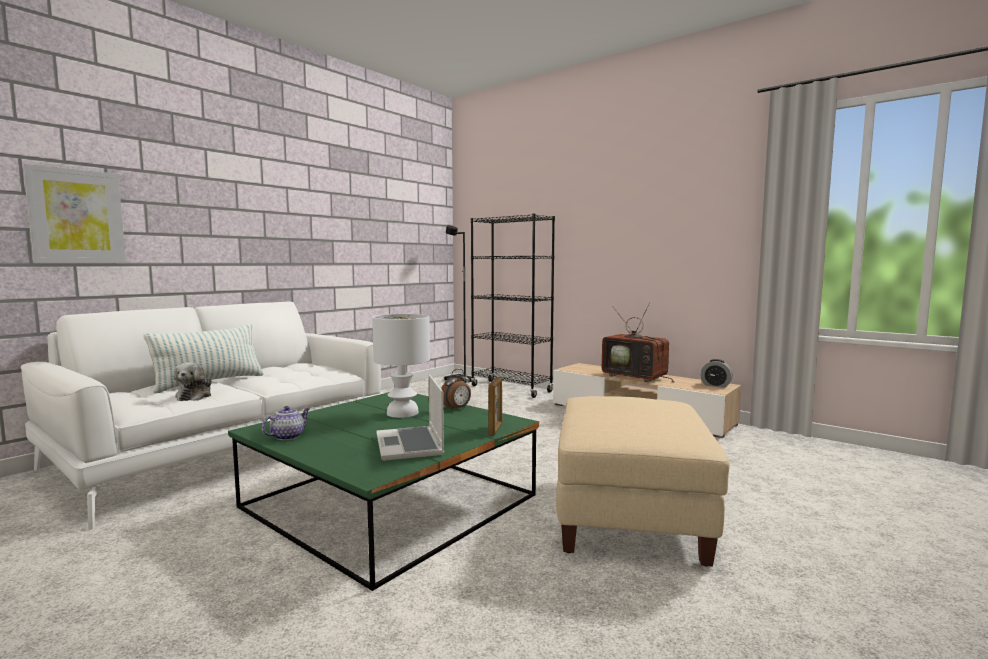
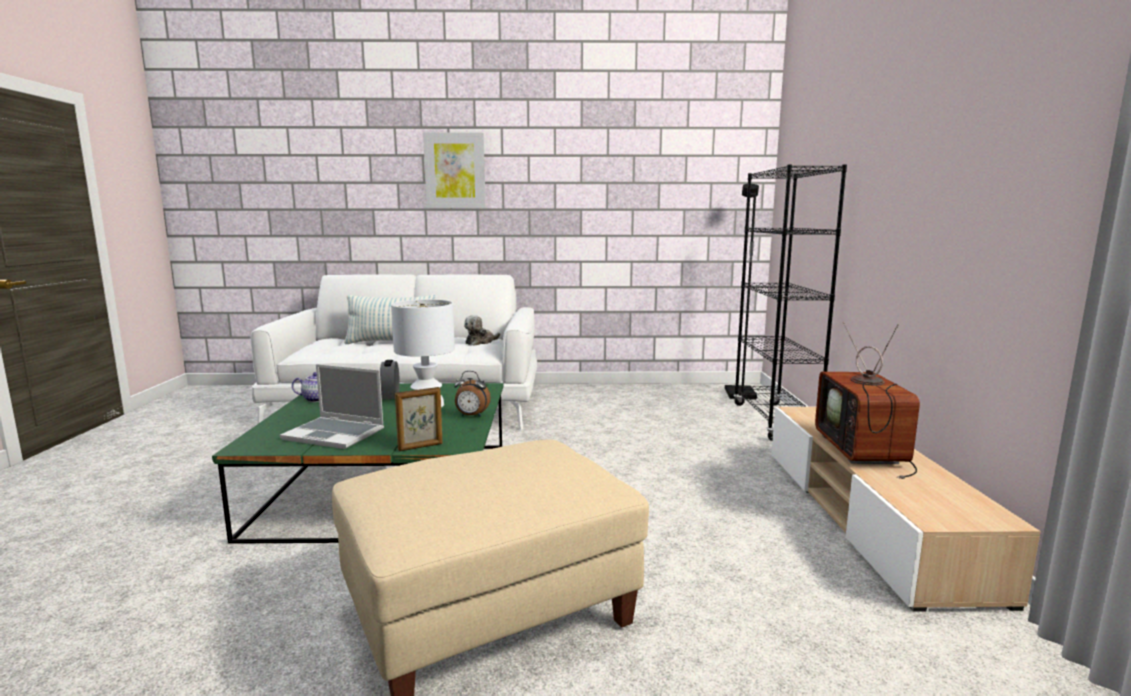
camera: 50 degrees right, 5 degrees up
(77, 216) = (349, 198): picture -> picture (455, 170)
(195, 396) = (350, 351): plush toy -> plush toy (480, 342)
(410, 445) = (335, 434): laptop -> laptop turned 105 degrees counterclockwise
(715, 385) = (970, 511): alarm clock -> alarm clock (390, 395)

